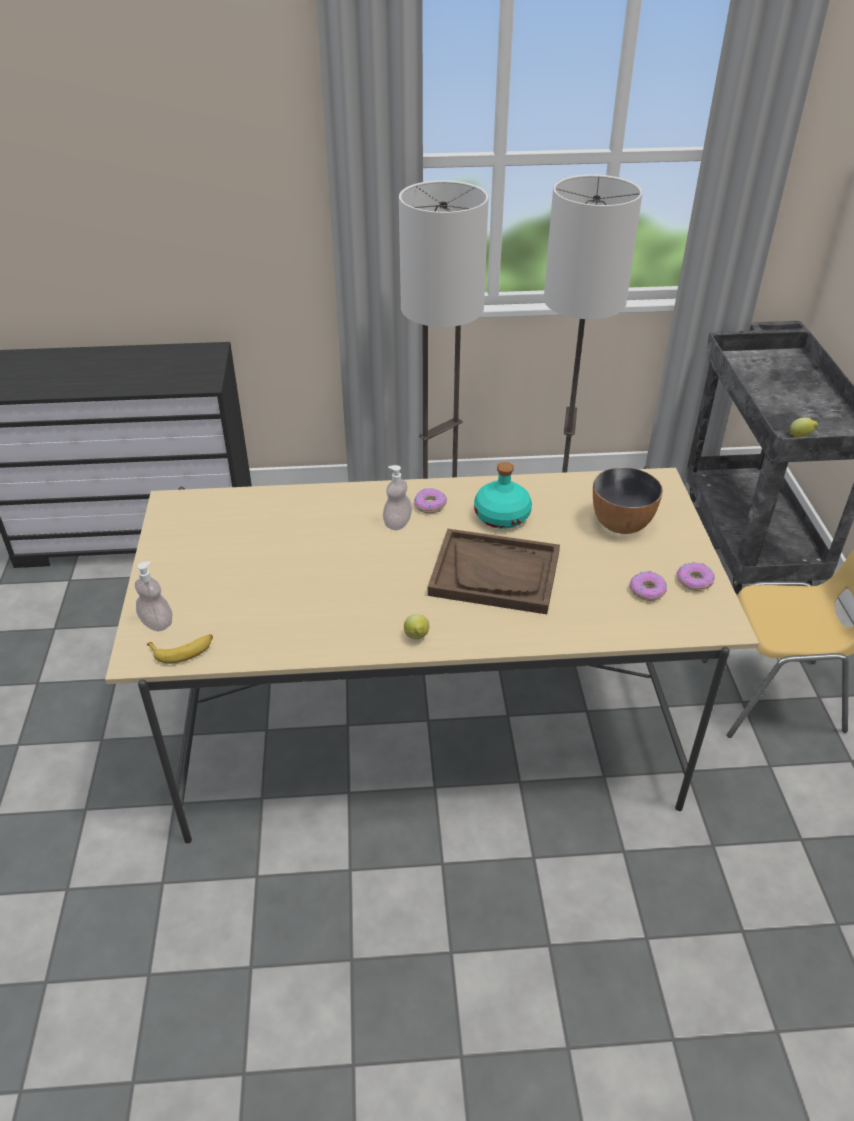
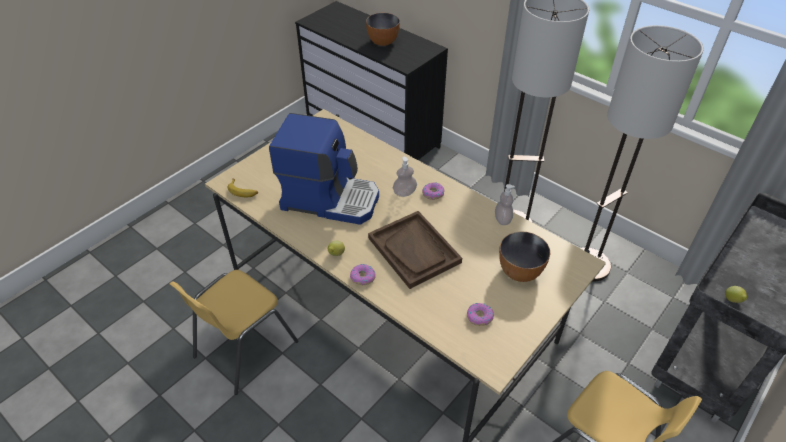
camera: 45 degrees right, 5 degrees up
(132, 371) = (383, 42): none -> bowl
(157, 623) = (249, 172): soap dispenser -> soap dispenser (502, 219)
(293, 909) = (244, 349): none -> yellow chair
(318, 584) = (330, 199): none -> coffee machine
(502, 516) = (461, 223): turquoise bottle -> none
(694, 581) = (514, 332): donut -> donut (362, 277)

